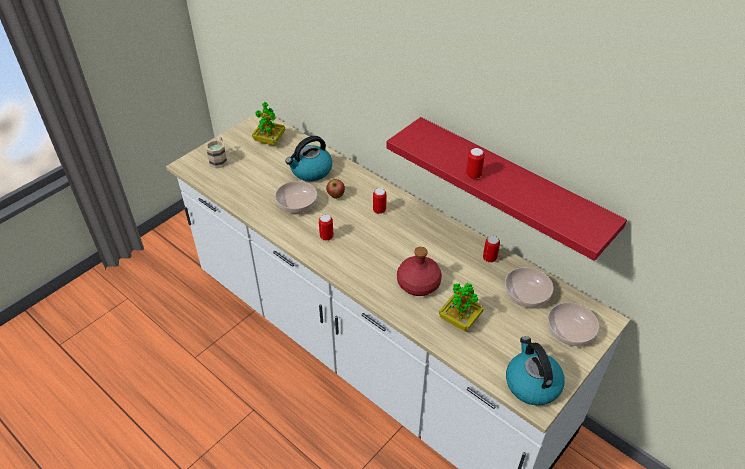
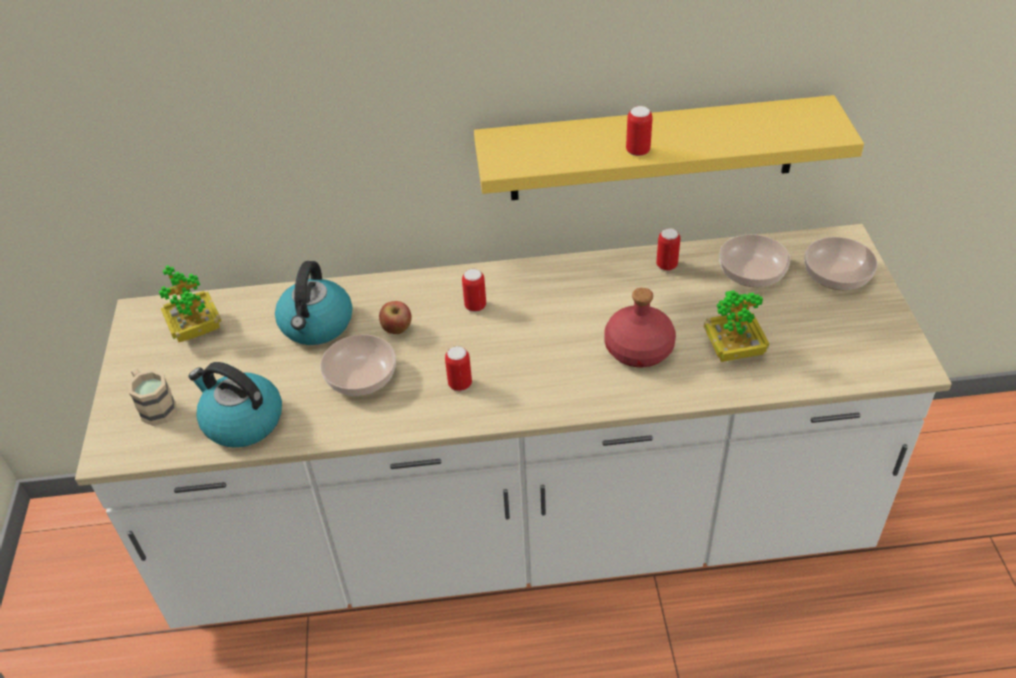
camera: 45 degrees left, 0 degrees up
(511, 186) = (652, 149): red shelf -> yellow shelf
(531, 383) = (881, 352): kettle -> kettle (242, 421)

